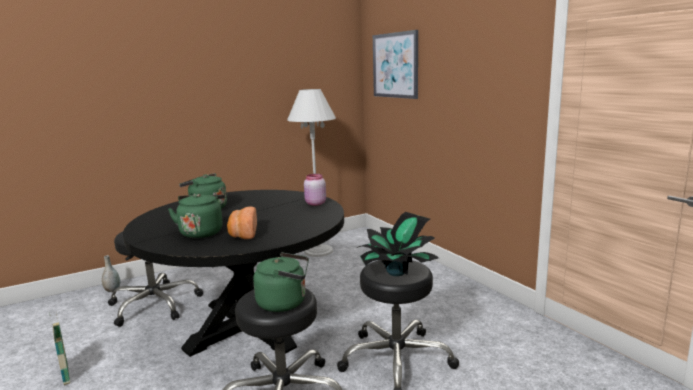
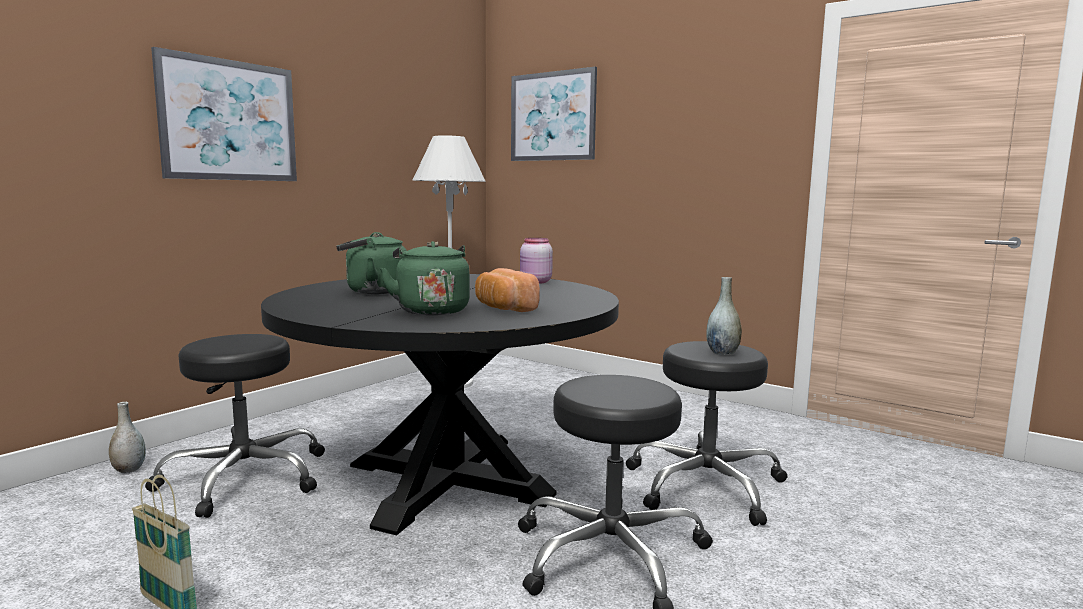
camera: 25 degrees left, 5 degrees down
(167, 95) = (229, 120): none -> picture
(285, 303) = (639, 391): green kettle -> none
(397, 273) = (722, 353): potted plant -> grey vase

